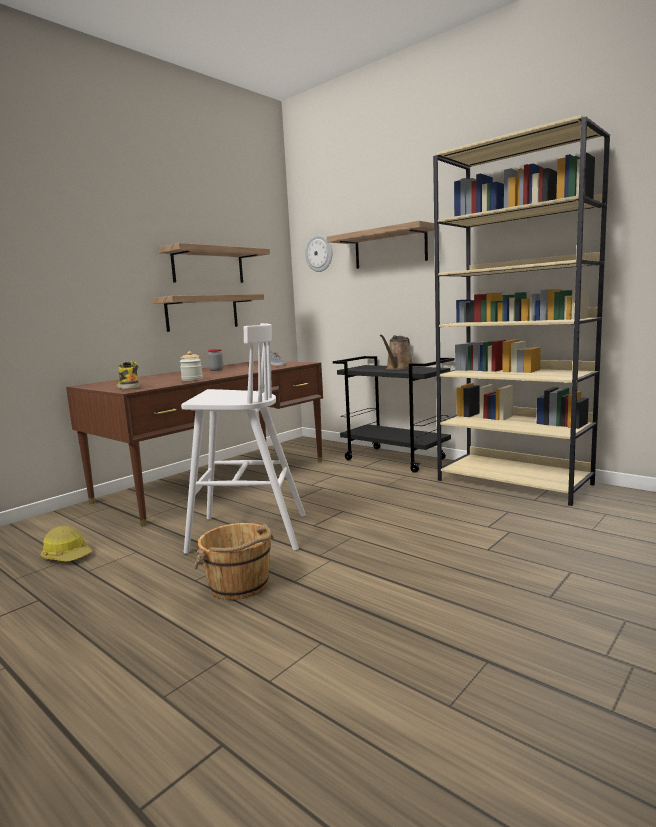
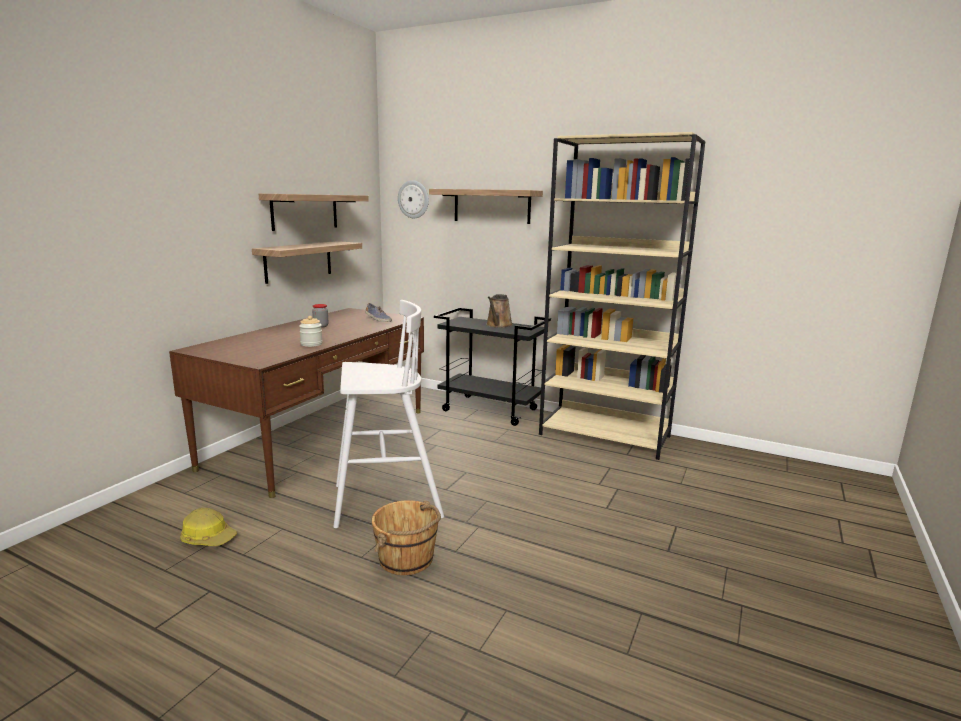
camera: 15 degrees left, 5 degrees up
(128, 387) = (250, 356): boot -> none

